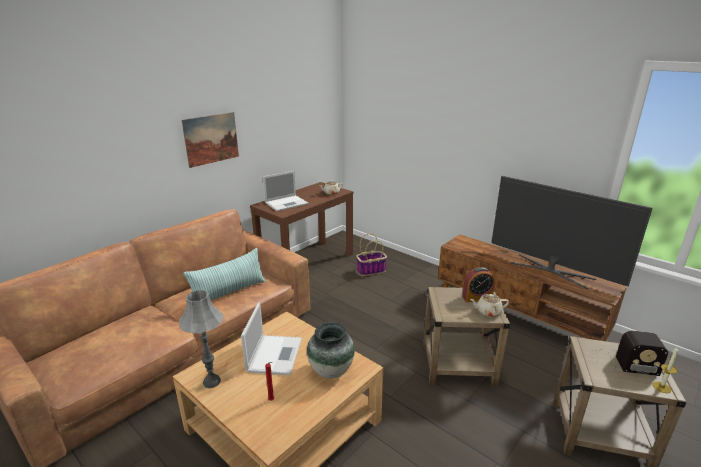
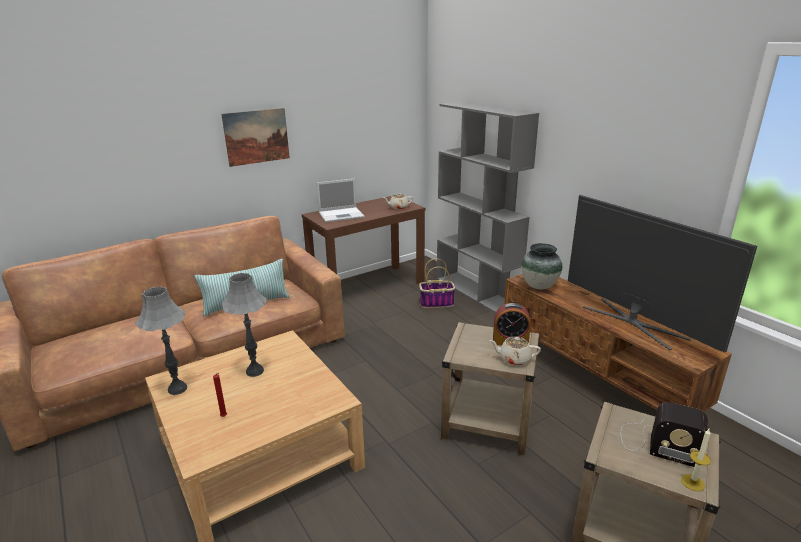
camera: 15 degrees right, 0 degrees up
(275, 354) = (254, 371): laptop -> grey table lamp
(331, 371) = (302, 397): vase -> vase (539, 286)
(399, 258) = (477, 292): none -> grey bookcase

